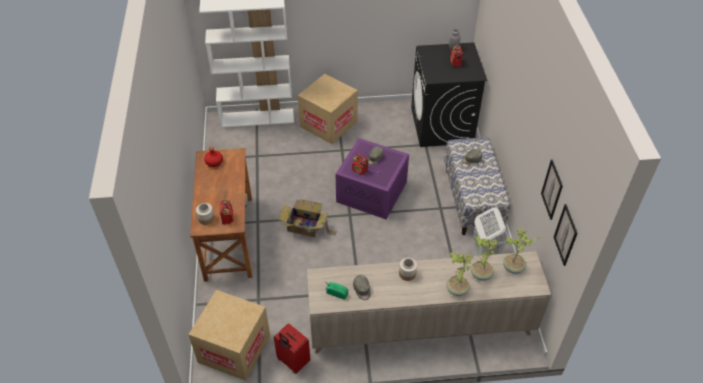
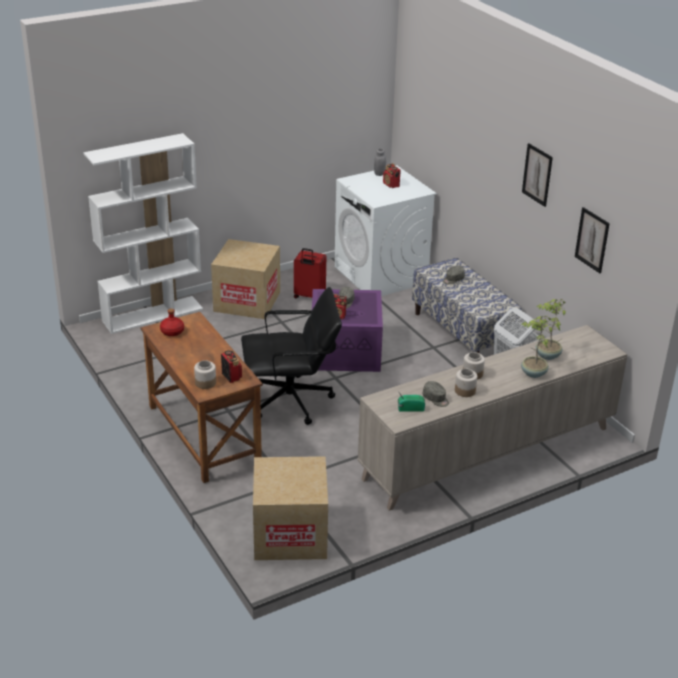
camera: 25 degrees left, 15 degrees down
(292, 361) = (369, 525): red suitcase -> red suitcase (309, 296)
(305, 227) = (291, 401): cardboard box -> black office chair
(390, 289) = (465, 391): none -> jar
(442, 125) = (381, 275): black washing machine -> white washing machine
(513, 268) = (575, 343): potted plant -> none
(565, 235) = (630, 272): picture -> picture (537, 174)

